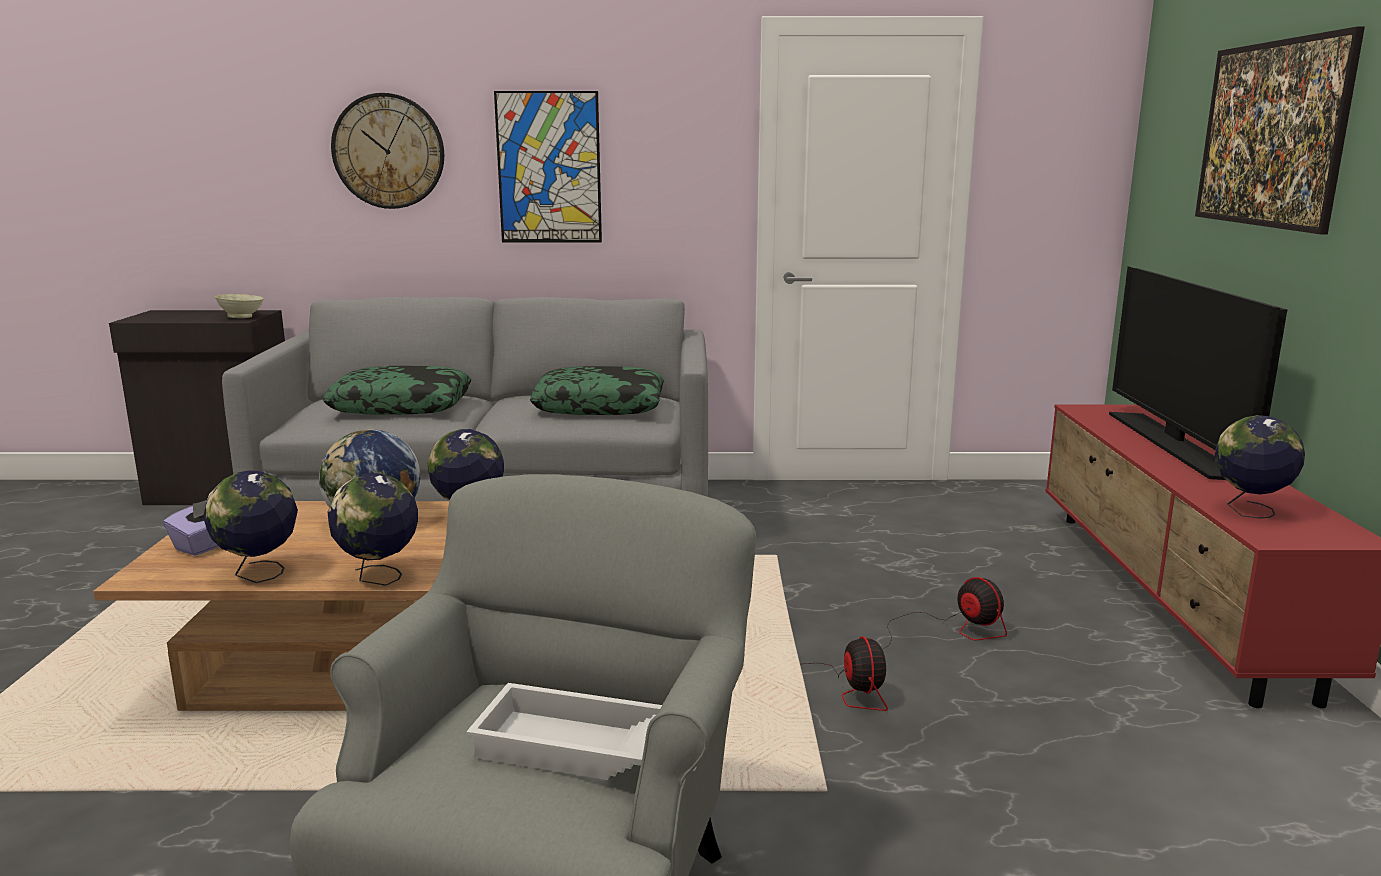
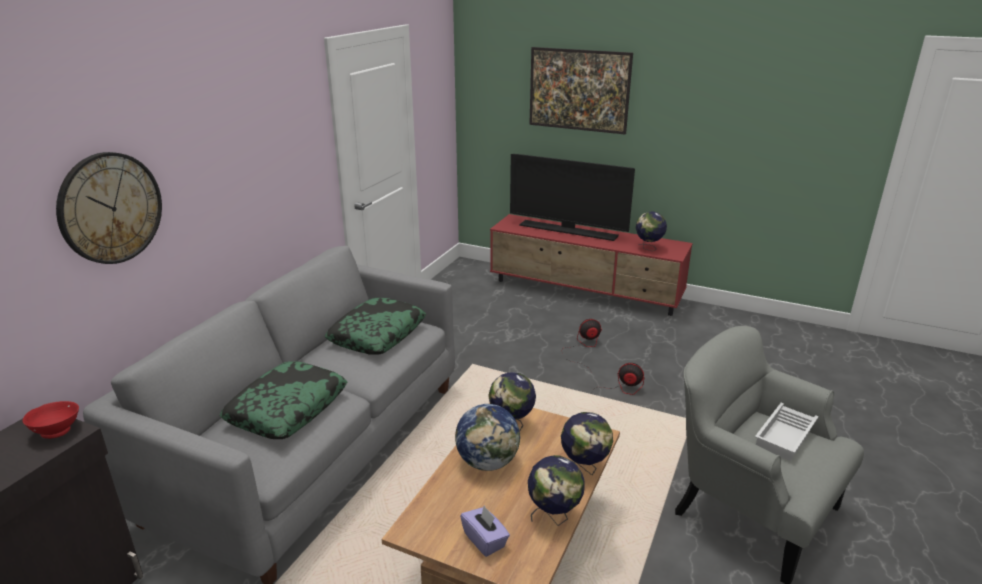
camera: 65 degrees left, 10 degrees up
(242, 317) = (58, 431): beige bowl -> red bowl
(549, 168) = (230, 180): picture -> none

